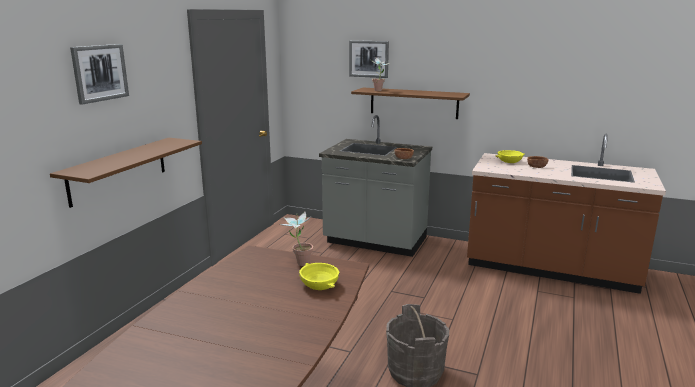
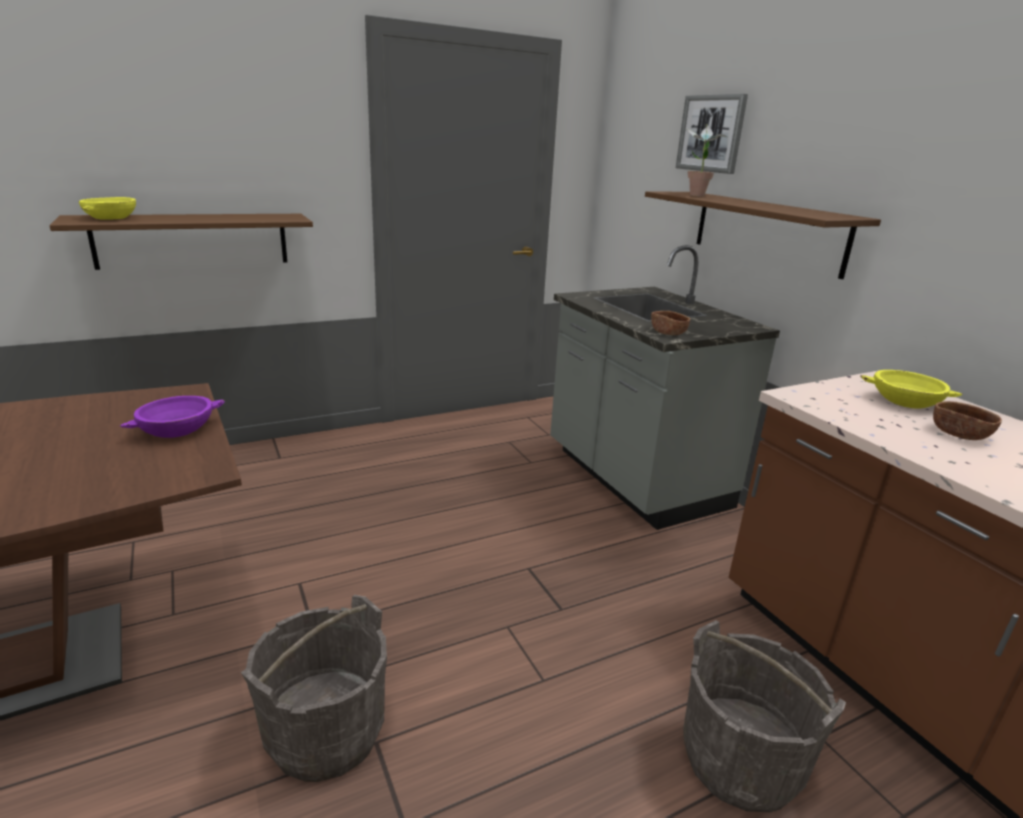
camera: 40 degrees right, 5 degrees up
(99, 73) = (160, 90): picture -> none
(299, 262) = (177, 430): potted plant -> purple bowl
(320, 284) = (99, 475): yellow bowl -> yellow bowl (111, 218)
(529, 307) = (740, 761): none -> grey bucket

